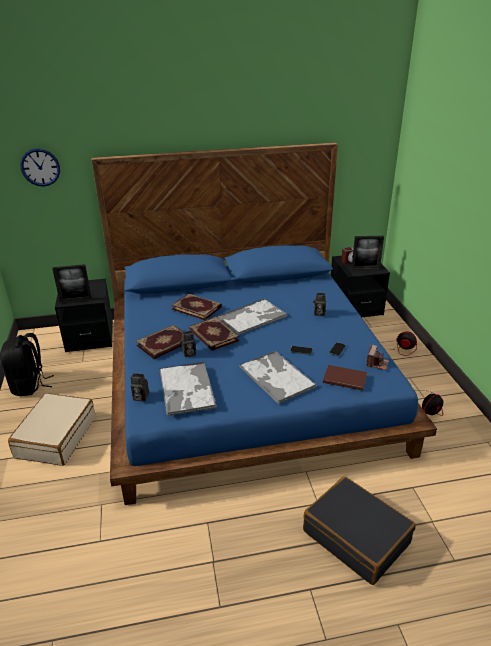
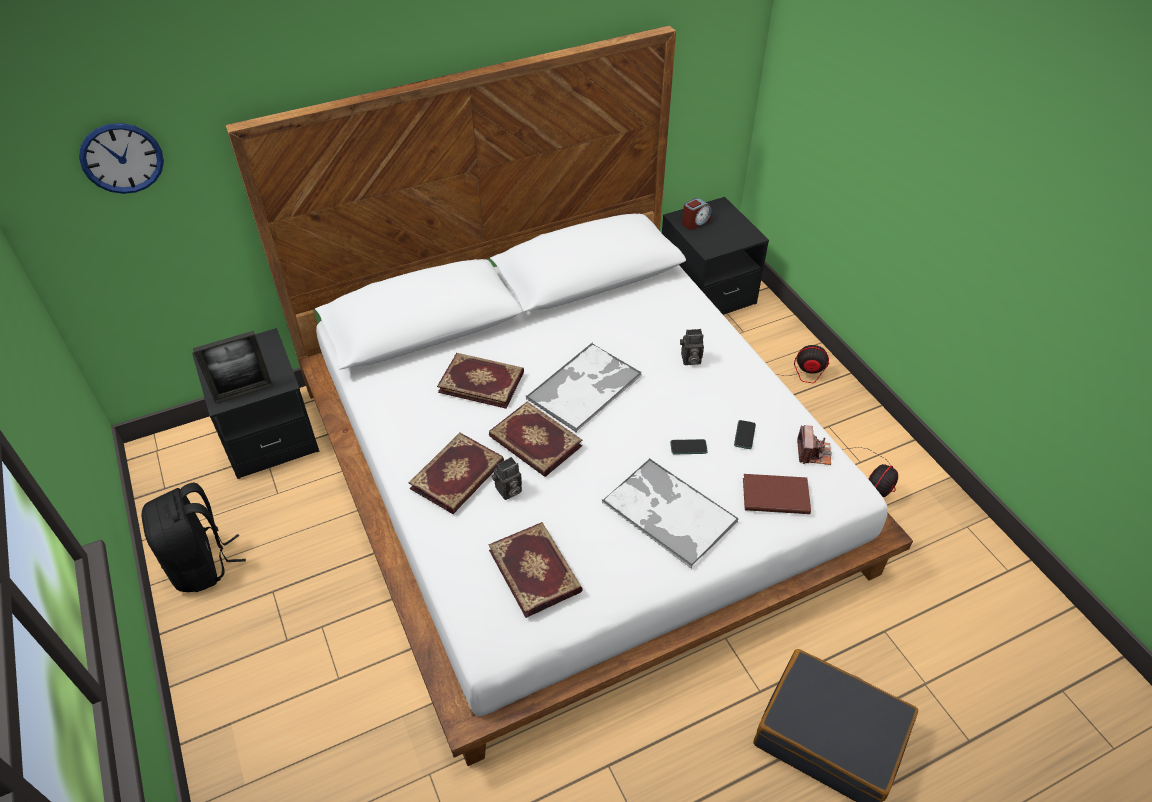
camera: 15 degrees left, 15 degrees up
(56, 437) = (297, 662): beige suitcase -> none
(140, 397) = (463, 603): camera -> none
(187, 389) = (536, 570): tray -> book
(246, 378) = (575, 475): blue bed -> white bed
(365, 268) = (727, 236): picture frame -> none

